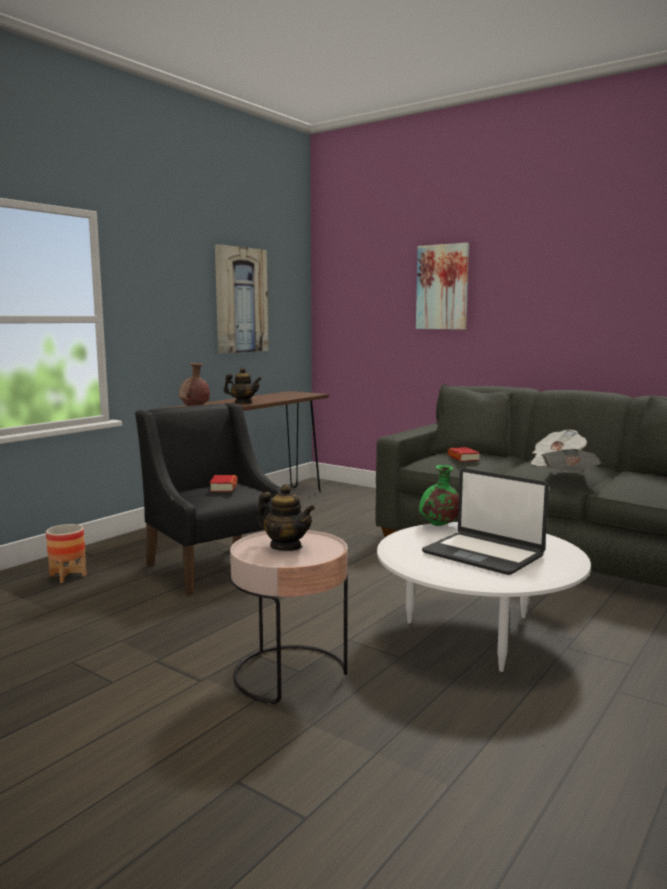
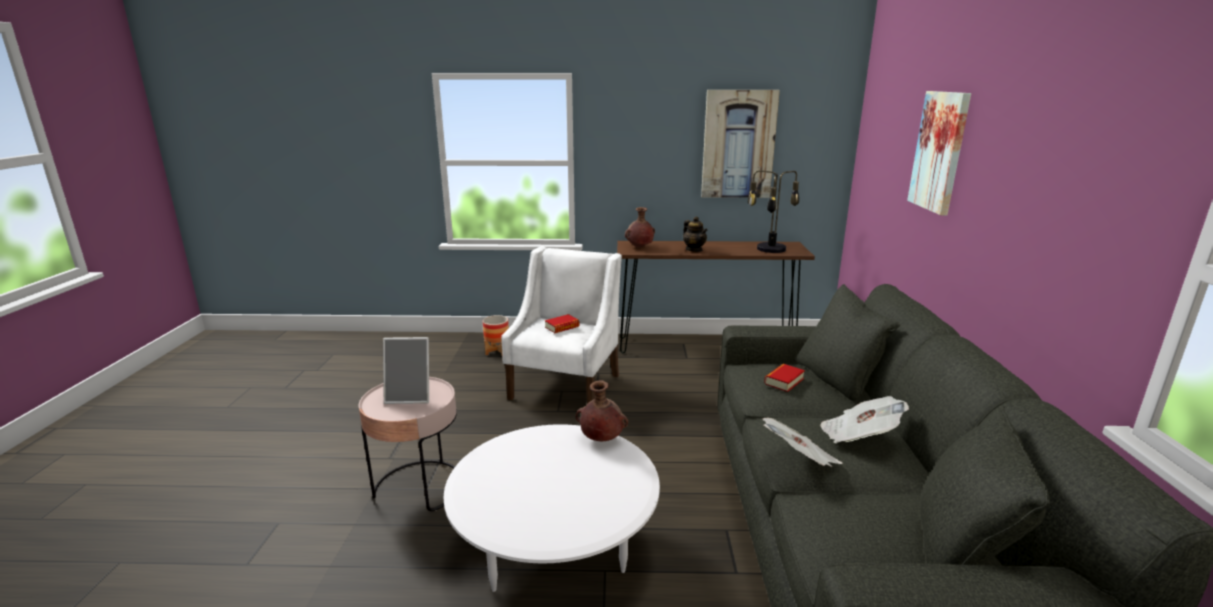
camera: 55 degrees right, 10 degrees up
(214, 566) = (566, 386): black armchair -> white armchair
(286, 547) = (411, 396): teapot -> picture frame
(290, 395) = (770, 249): none -> table lamp
(439, 526) = (601, 439): green vase -> brown vase
(483, 554) = (538, 484): laptop -> none

